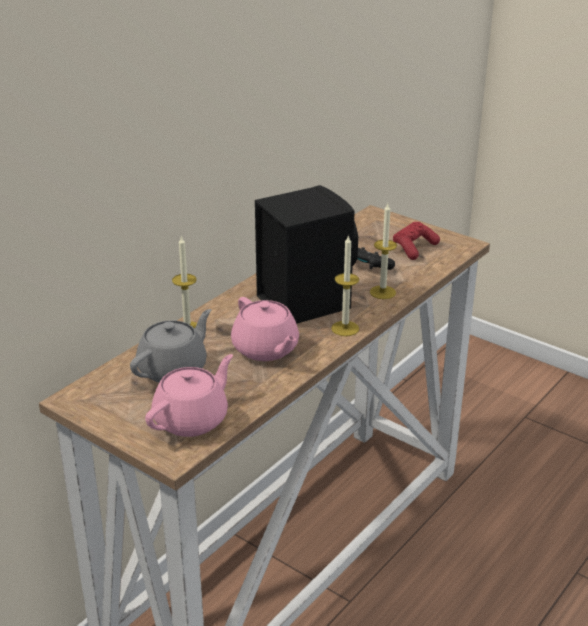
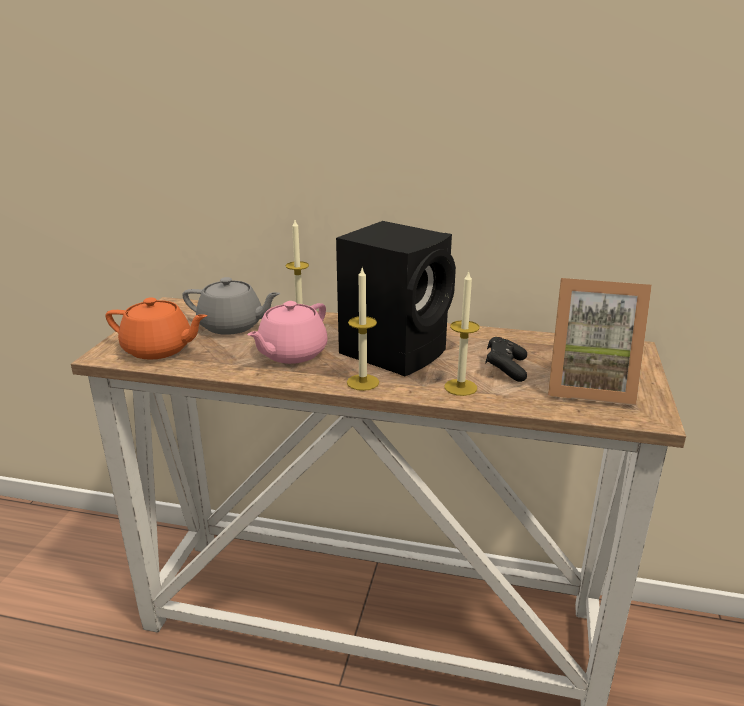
camera: 65 degrees right, 5 degrees down
(192, 419) = (159, 349): pink teapot -> orange teapot
(414, 248) = (588, 386): red game controller -> picture frame

